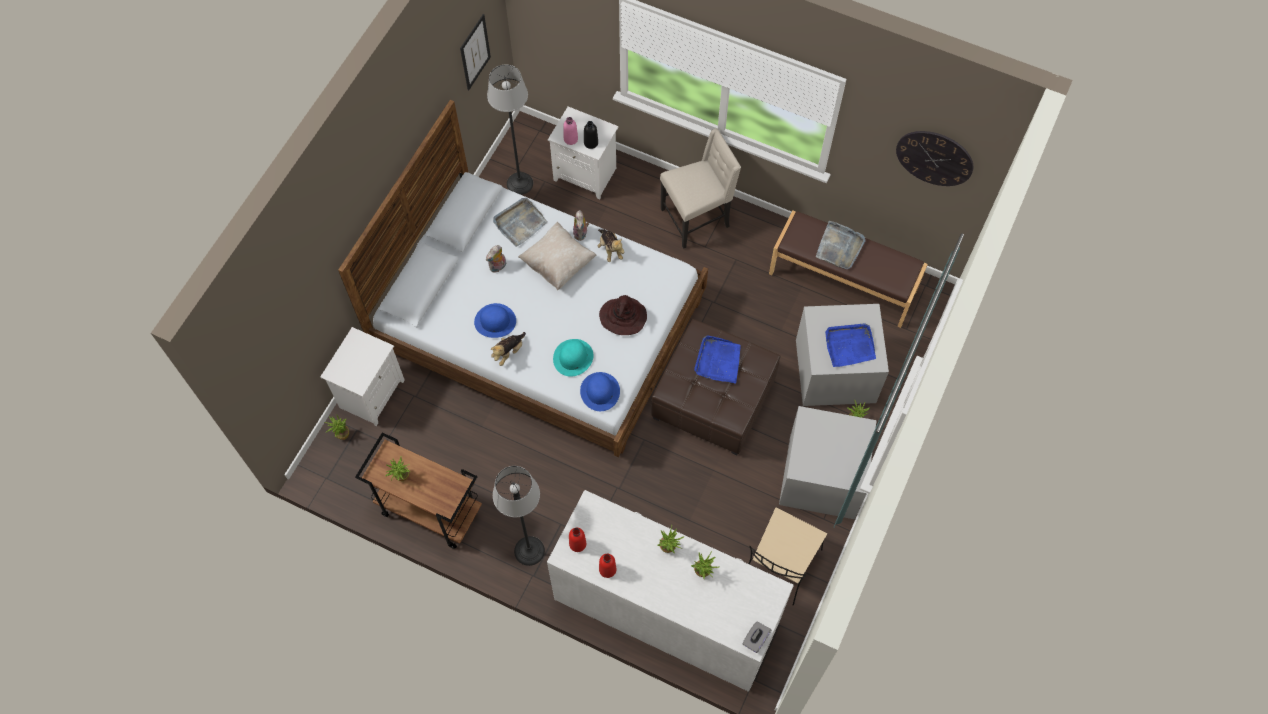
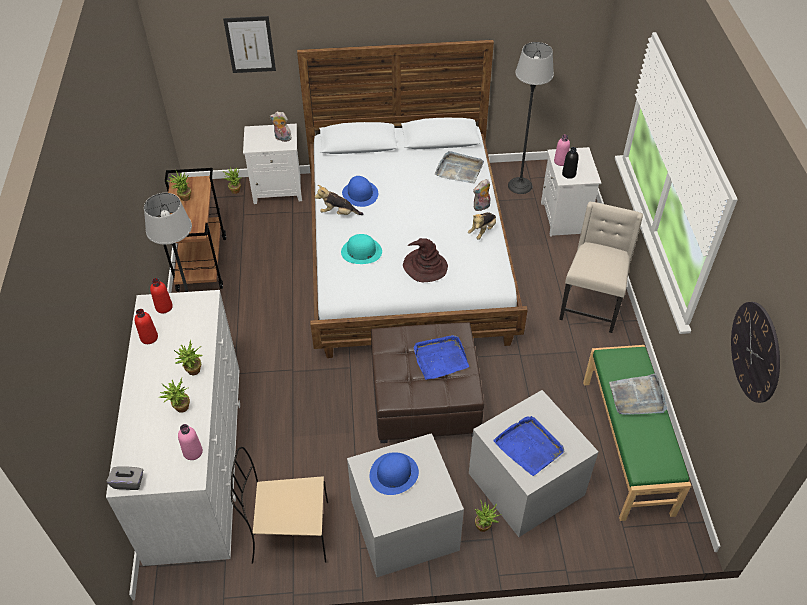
camera: 60 degrees right, 15 degrees down
(475, 52) = (546, 32): picture -> picture (250, 44)
(498, 267) = (409, 175): plush toy -> plush toy (282, 138)
(558, 264) = (441, 206): beige pillow -> none
(600, 391) = (342, 282): blue hat -> blue hat (394, 474)
(696, 218) = (591, 305): beige chair -> beige chair turned 105 degrees counterclockwise
(753, 580) = (193, 452): none -> pink bottle
(843, 281) = (627, 445): brown bench -> green bench

